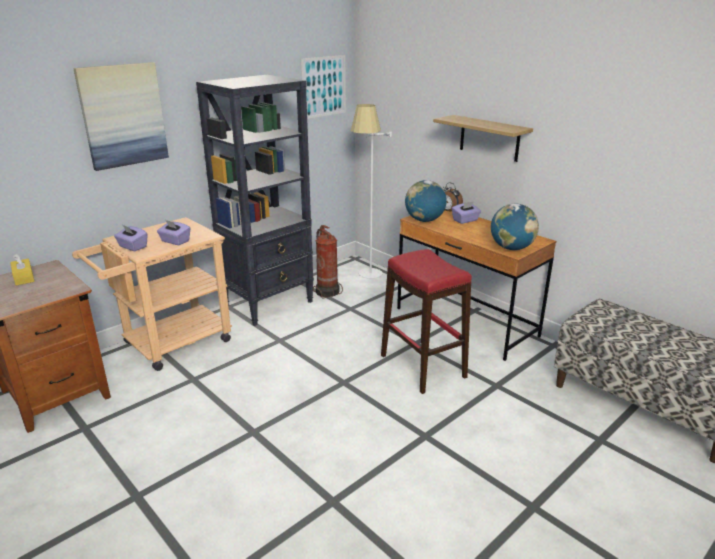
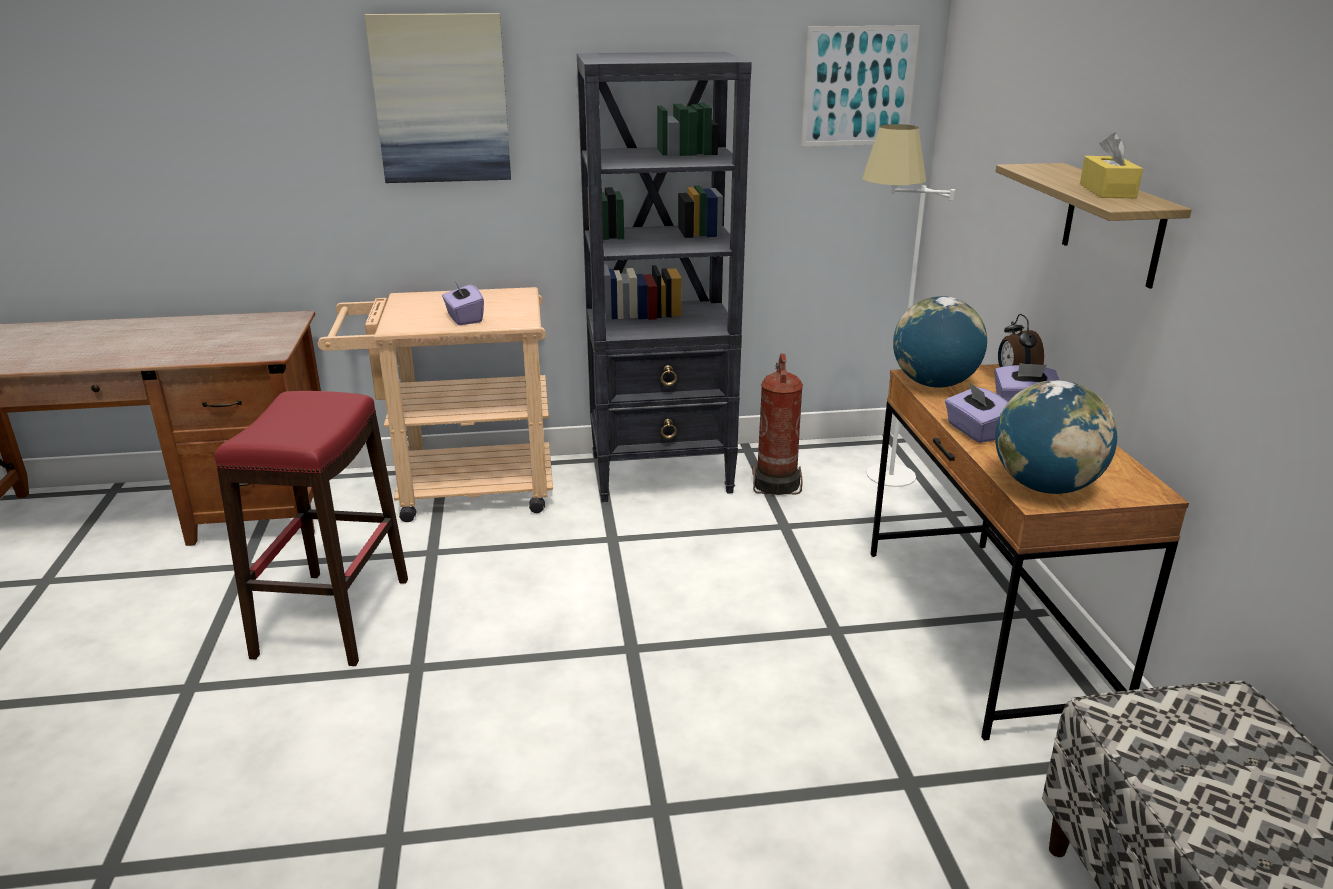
camera: 35 degrees right, 0 degrees up
(24, 277) = (246, 324): yellow tissue box -> yellow tissue box (1107, 191)
(132, 247) = (400, 313): purple tissue box -> purple tissue box (975, 431)
(422, 366) = (799, 678): red stool -> red stool (333, 616)

